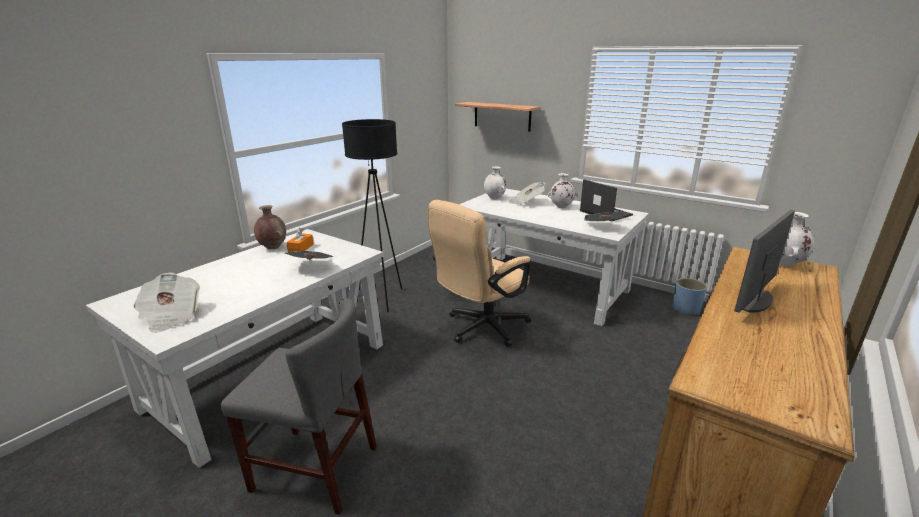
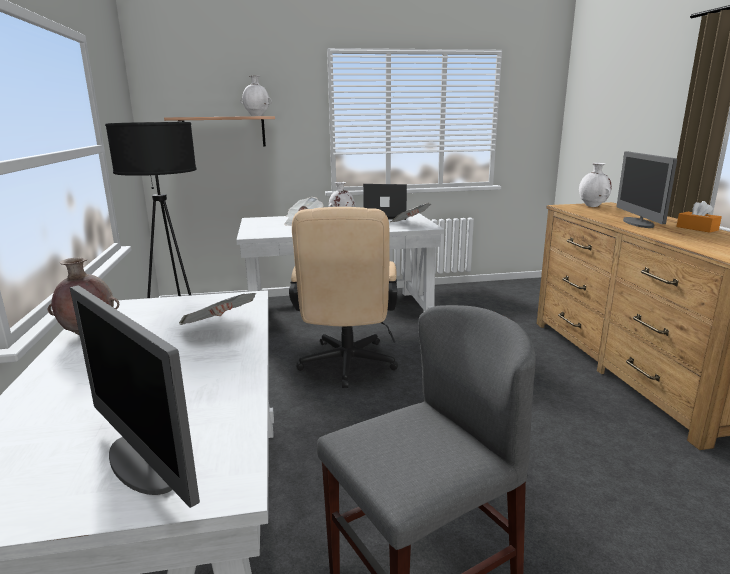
camera: 45 degrees left, 5 degrees down
(171, 316) = (144, 465): newspaper -> monitor
(301, 248) = (143, 320): orange tissue box -> orange tissue box (697, 228)
(494, 198) = (262, 225): white vase -> white vase (257, 116)
(686, 309) = (463, 291): blue planter -> none

